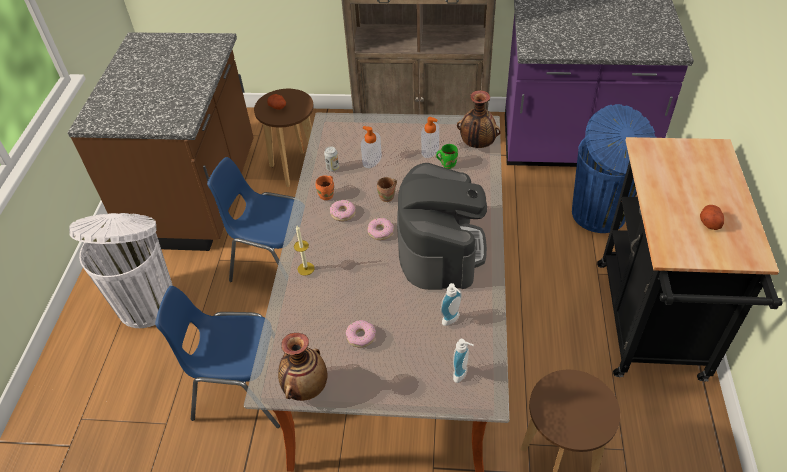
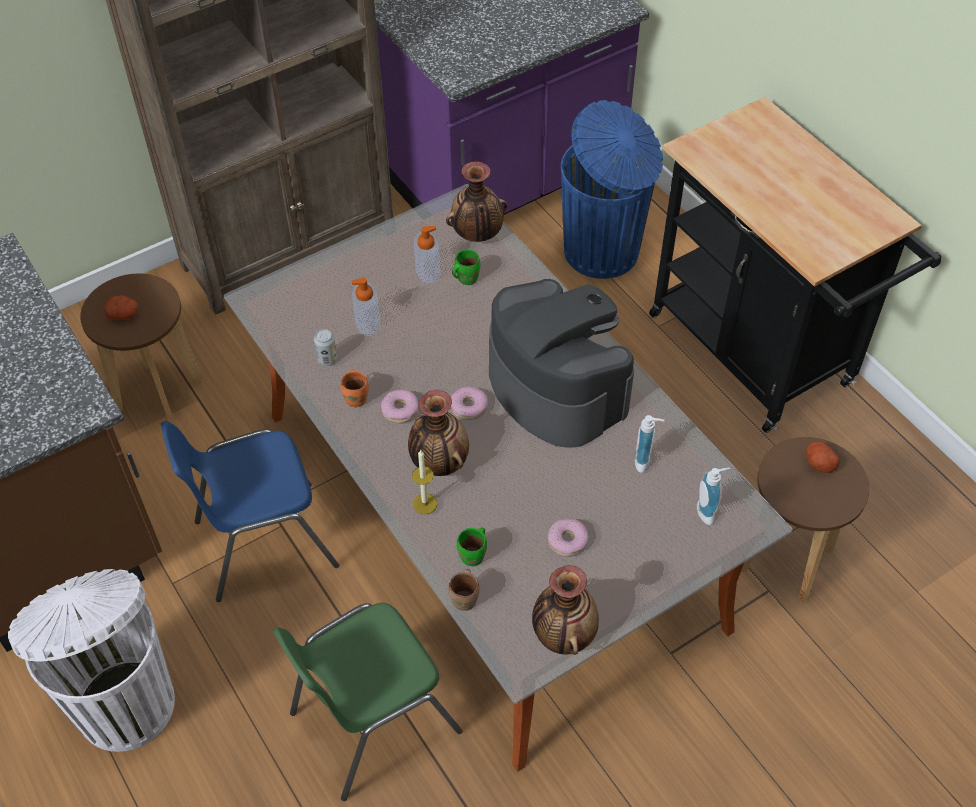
camera: 40 degrees left, 5 degrees up
(242, 390) = (372, 721): blue chair -> green chair
(302, 312) = (474, 556): none -> green mug
(335, 251) = (439, 462): none -> vase
(388, 197) = (435, 359): brown mug -> brown mug (466, 599)
(709, 222) = (823, 204): potato -> potato (819, 463)

